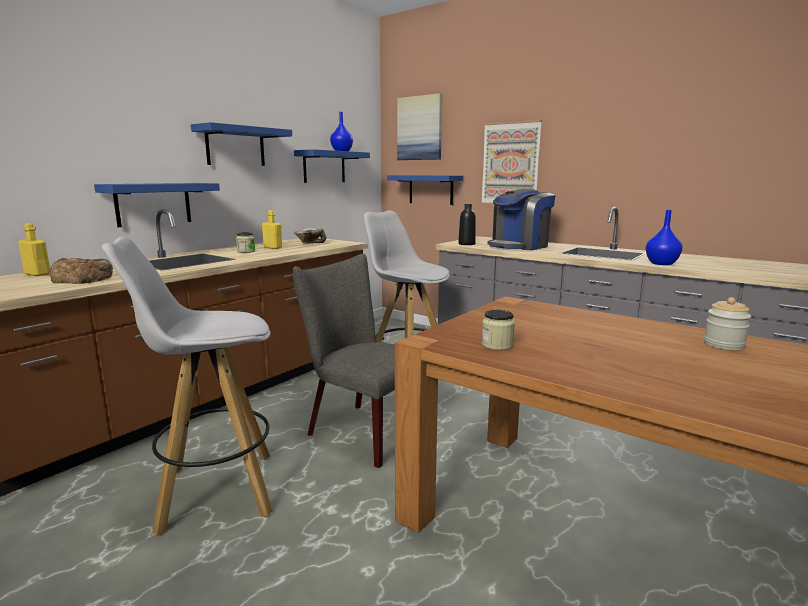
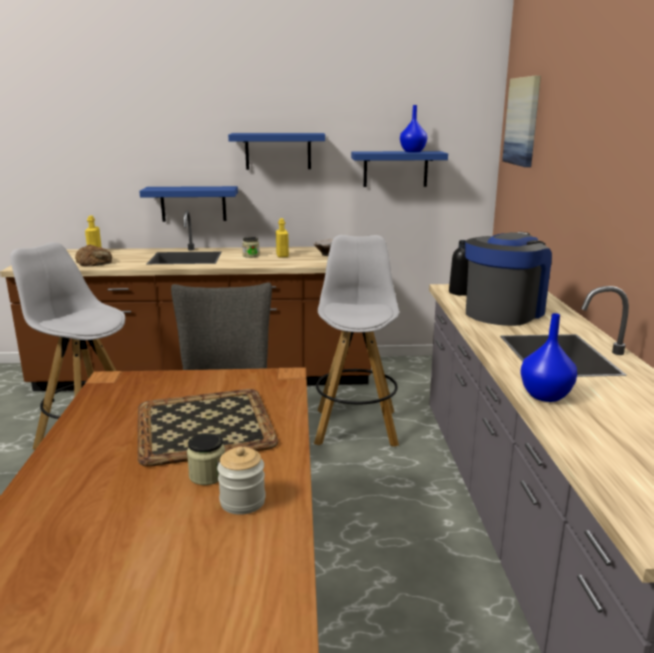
camera: 50 degrees right, 5 degrees up
(431, 189) = (521, 206): blue shelf -> none
(497, 345) = (121, 403): jar -> jar (207, 475)
(510, 164) = (575, 187): picture -> none
(519, 246) = (503, 312): coffee machine -> coffee machine turned 120 degrees clockwise
(583, 332) = (206, 426): none -> tray

